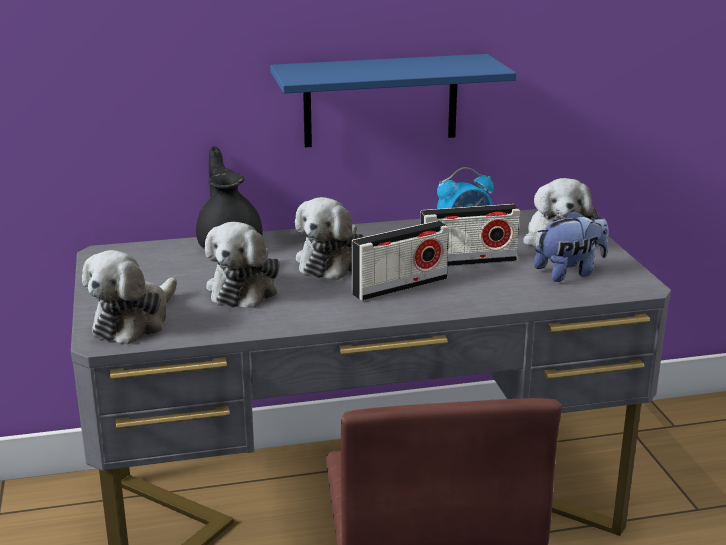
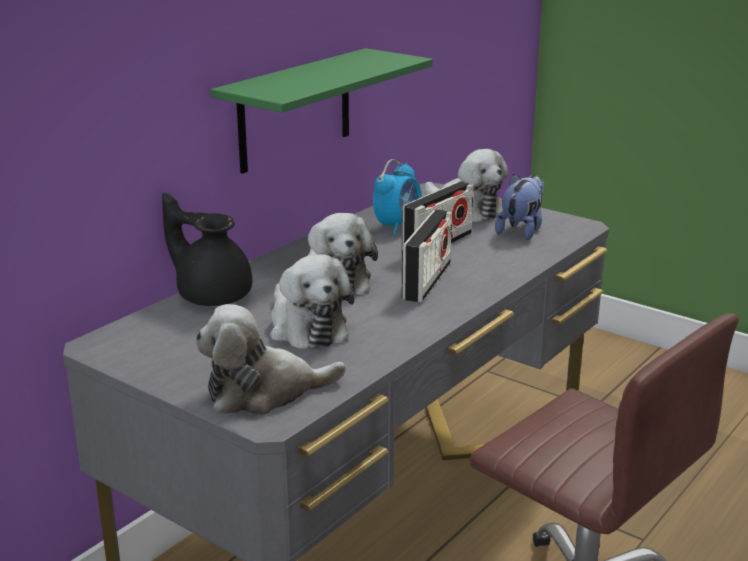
camera: 40 degrees left, 0 degrees up
(134, 321) = (263, 392): plush toy -> plush toy turned 90 degrees clockwise
(380, 100) = (295, 110): blue shelf -> green shelf

